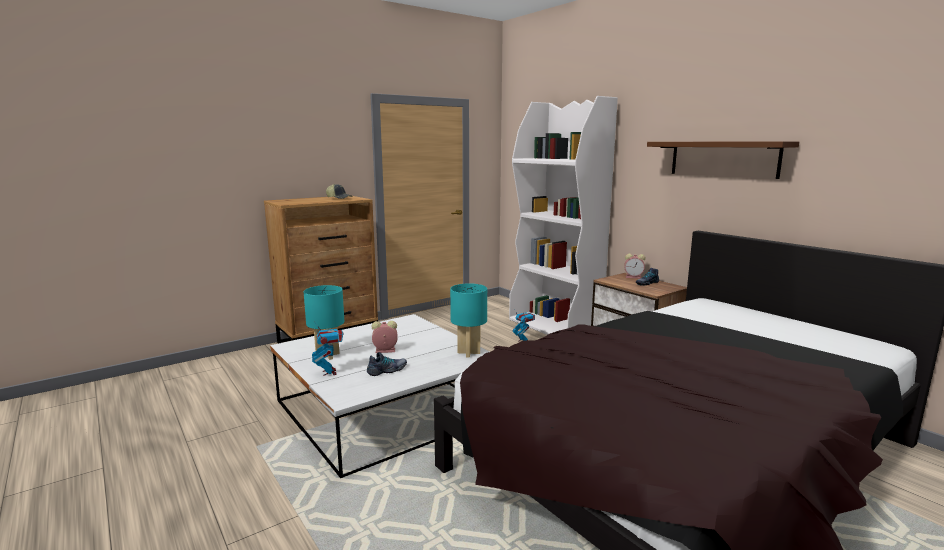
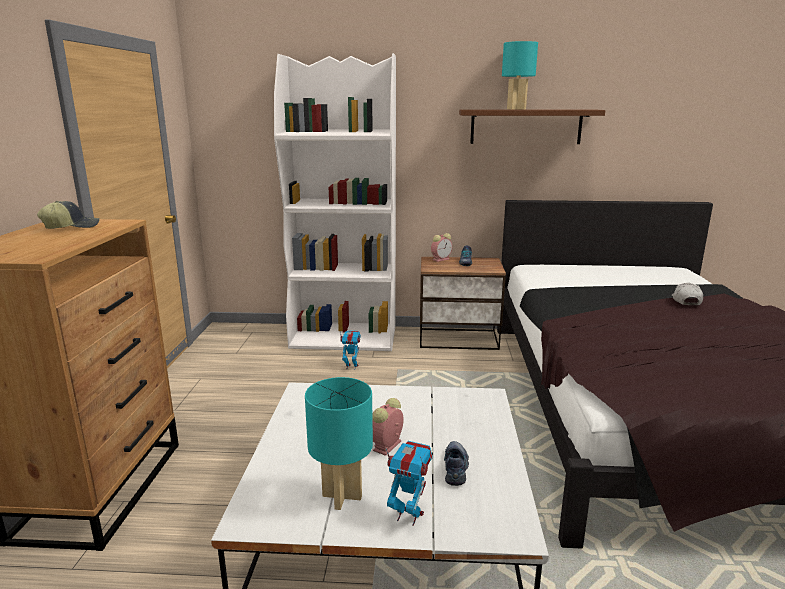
camera: 50 degrees left, 5 degrees up
(468, 352) = (464, 399): turquoise table lamp -> turquoise table lamp (515, 109)
(758, 355) = (685, 300): none -> white cap

